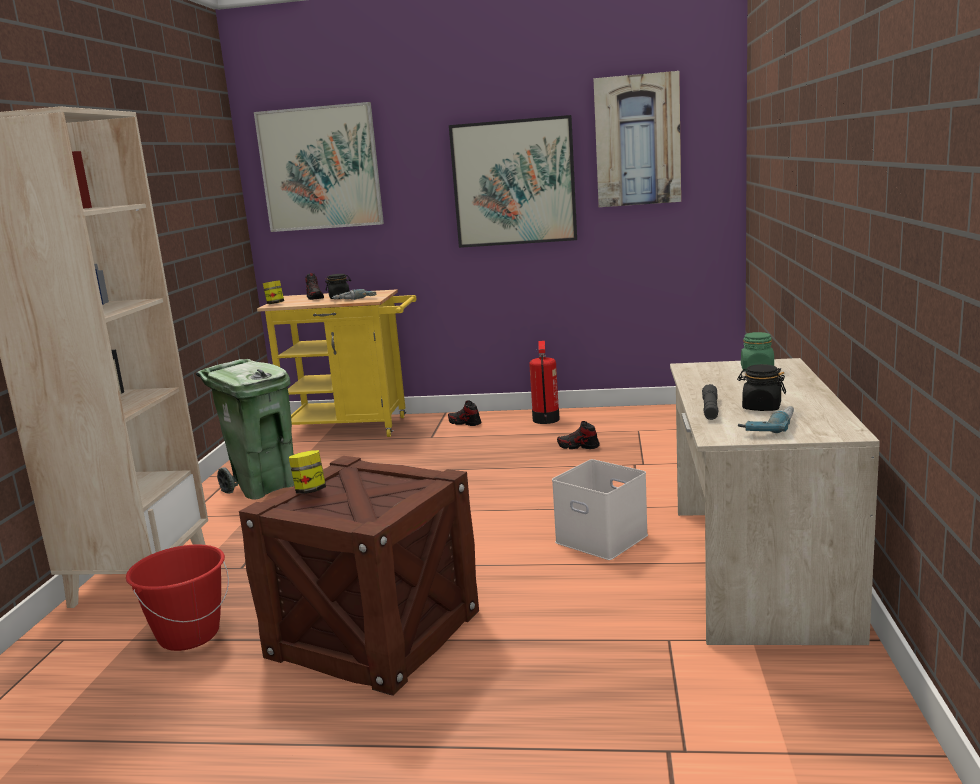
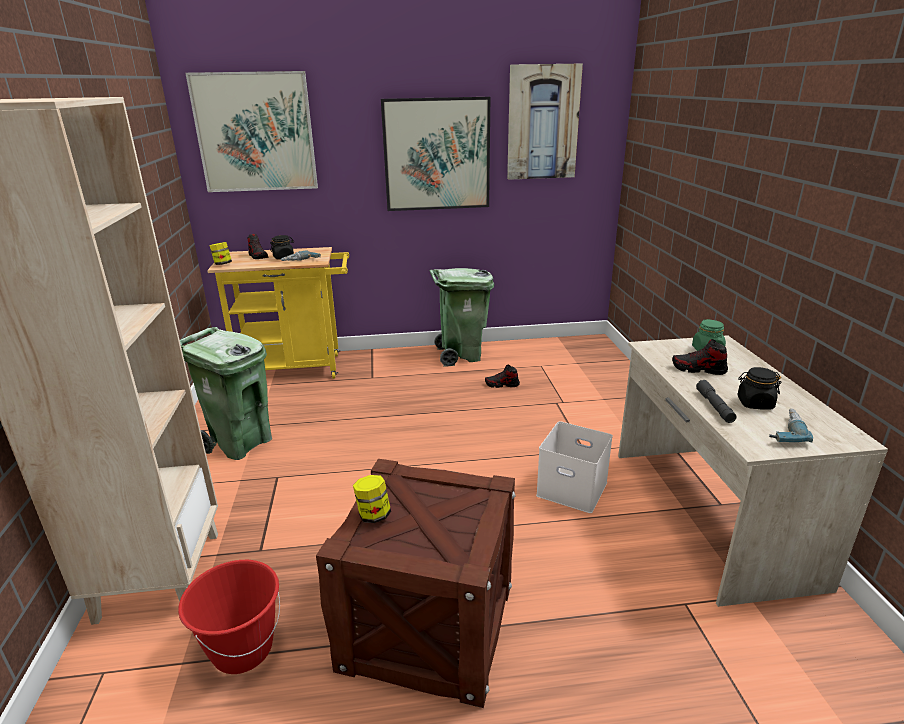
camera: 15 degrees left, 10 degrees up
(464, 423) = (394, 361): shoe -> shoe (698, 369)
(546, 419) = (461, 355): fire extinguisher -> green trash can

